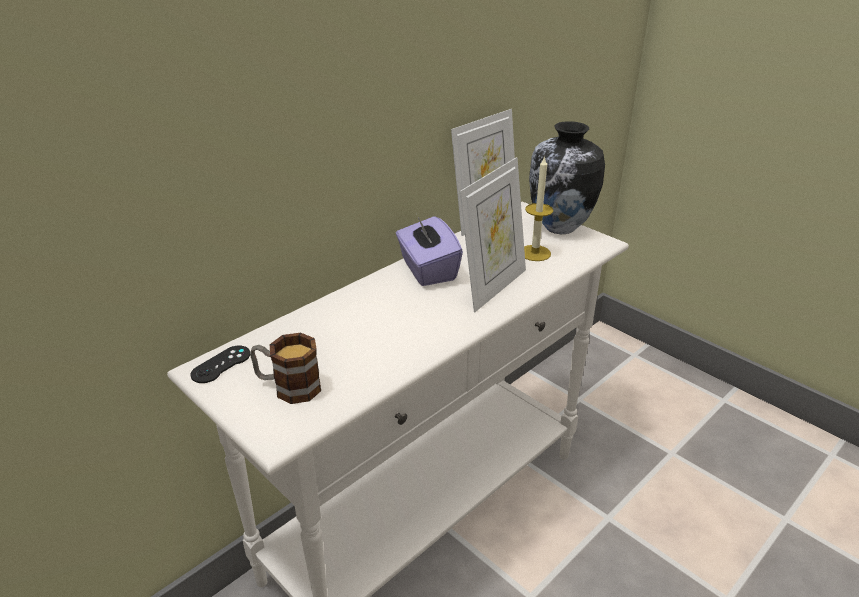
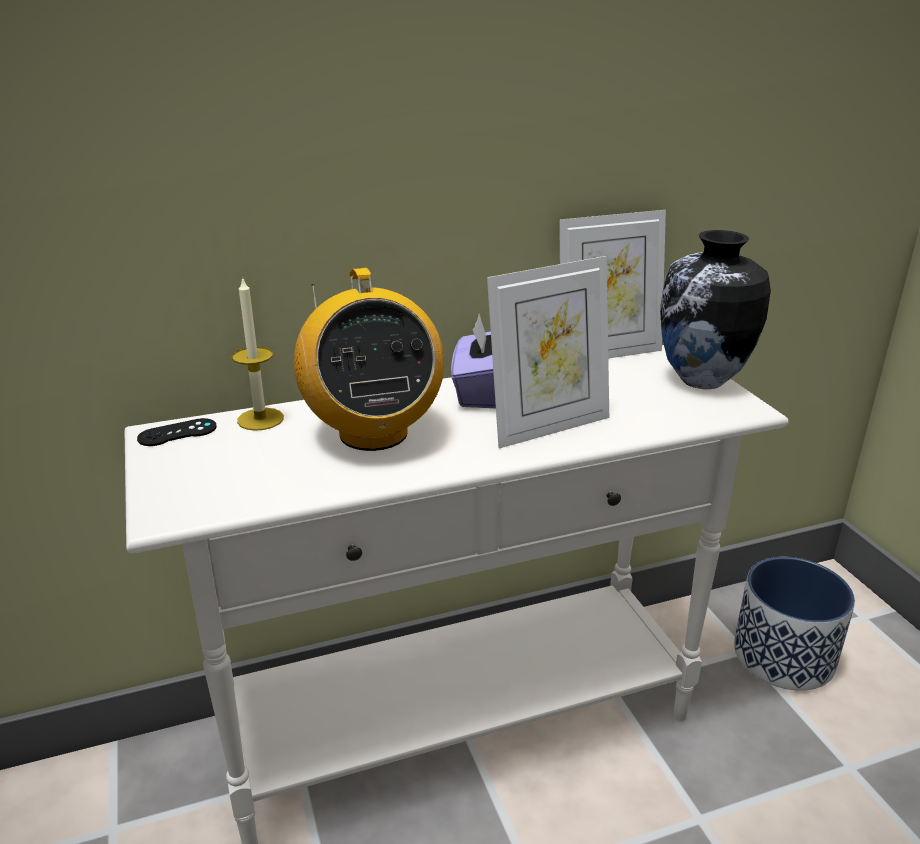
camera: 25 degrees right, 5 degrees down
(288, 387) = (220, 471): mug -> none
(376, 323) = (372, 433): none -> radio
(535, 253) = (639, 401): candle -> candle (260, 419)
(603, 395) = (784, 656): none -> planter

